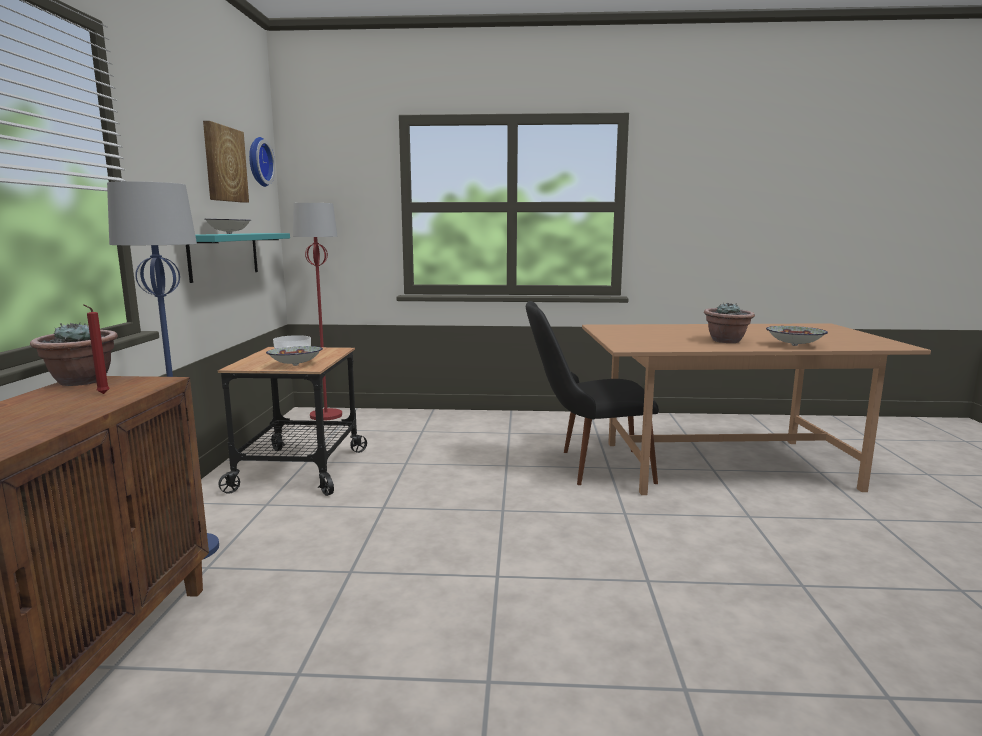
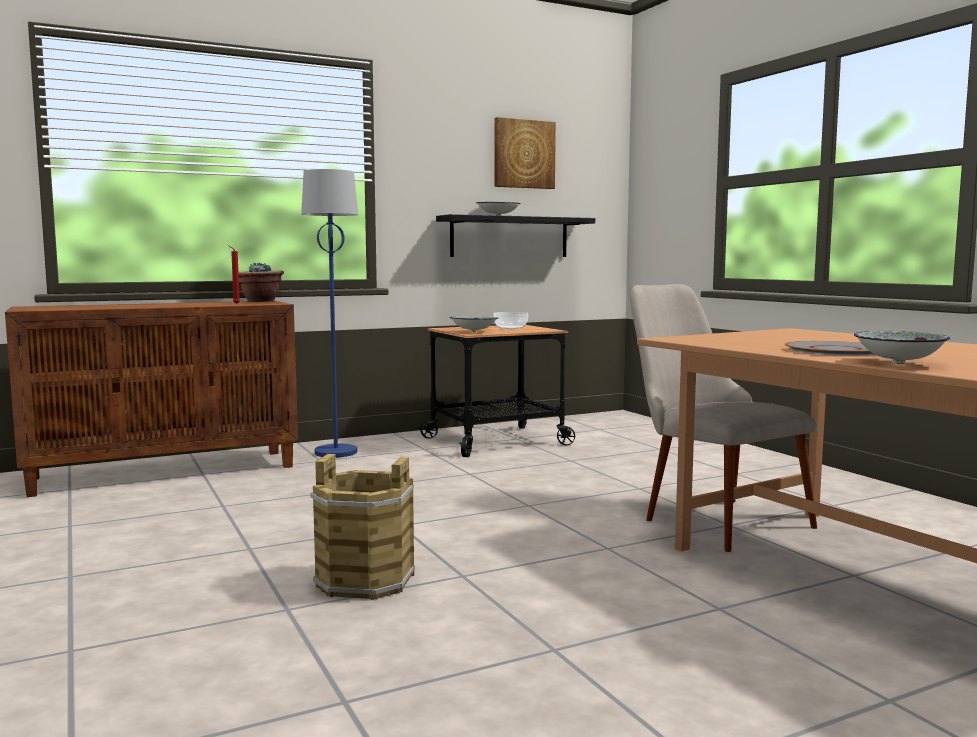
camera: 60 degrees right, 5 degrees down
(224, 255) = (509, 237): turquoise shelf -> black shelf
(258, 162) = (587, 149): wall clock -> none
(326, 416) = (624, 420): red floor lamp -> none
(588, 467) = (709, 516): black chair -> beige chair
(633, 629) = (365, 581): none -> brown bucket
(726, 341) = (836, 350): potted plant -> grey plate

